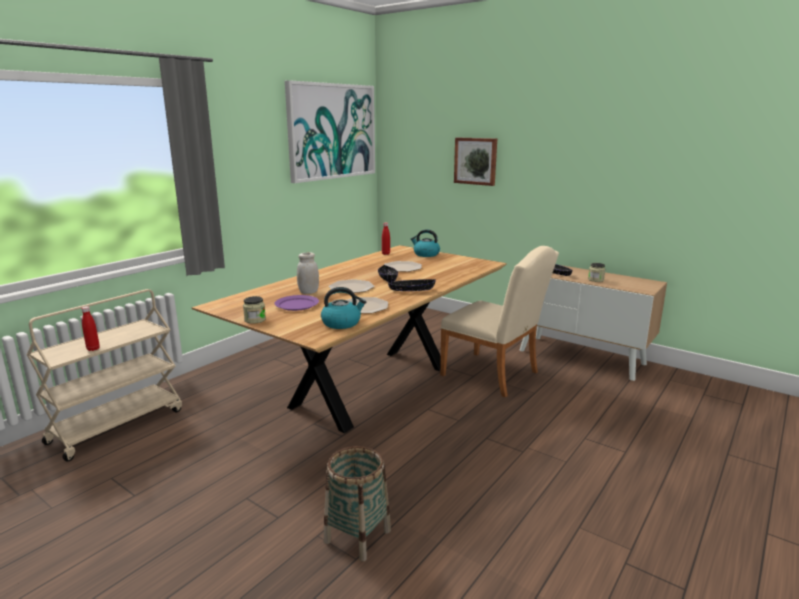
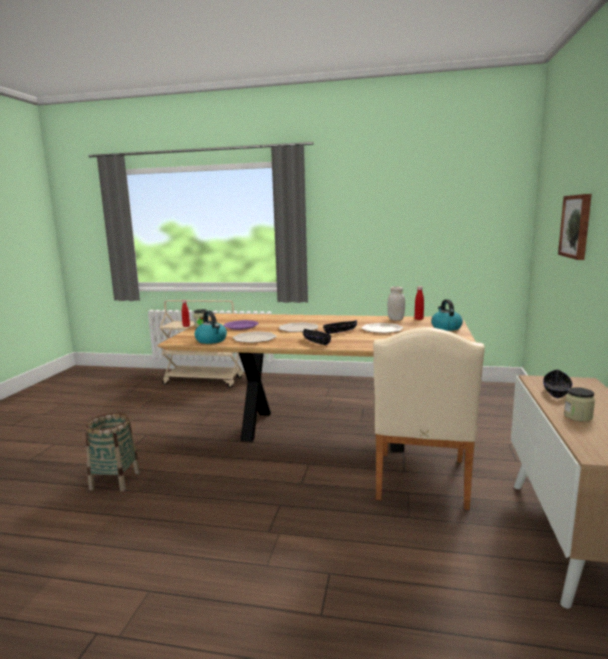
camera: 65 degrees right, 5 degrees down
(308, 292) = (273, 323): white jar -> white jar (396, 319)
(332, 131) = (458, 196): picture -> none

